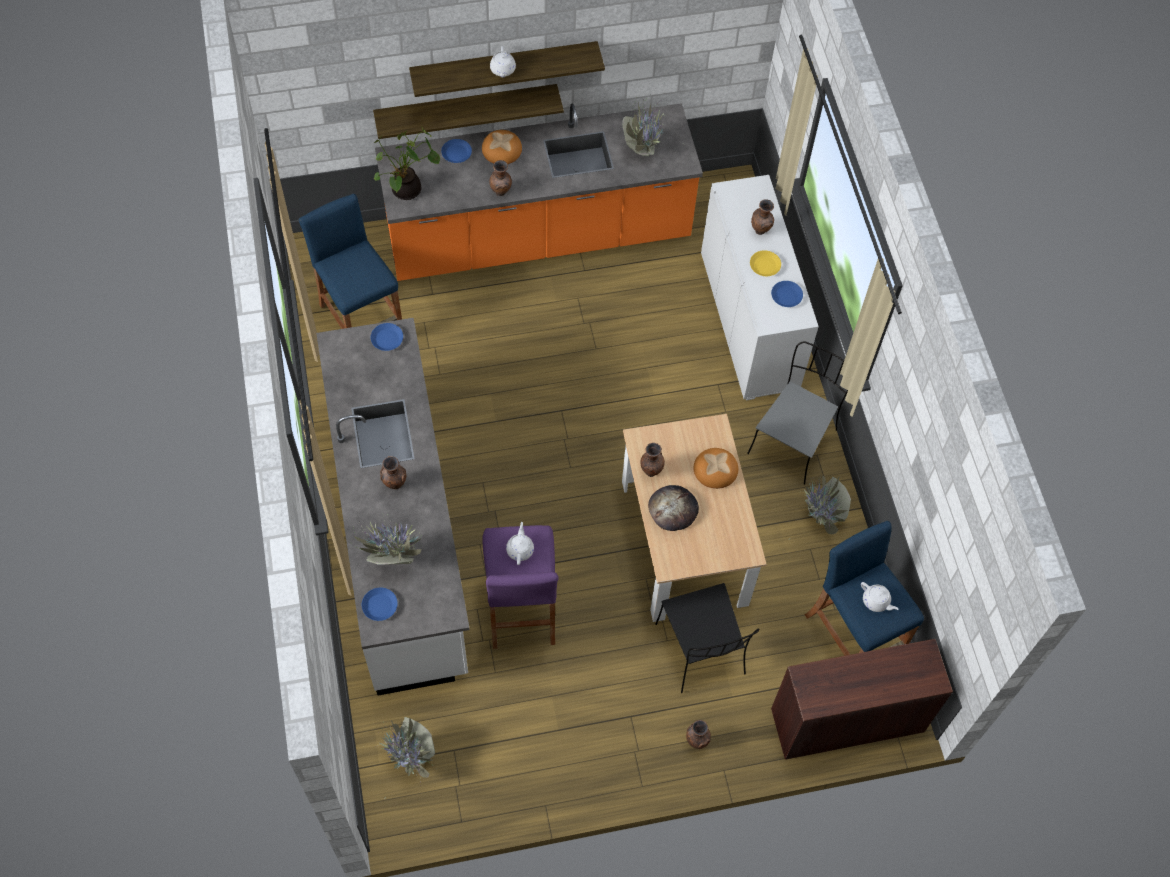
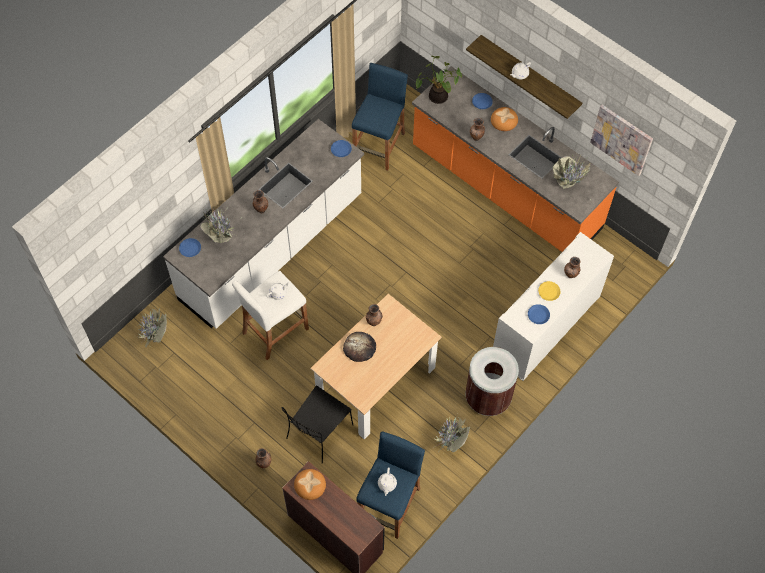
camera: 55 degrees right, 0 degrees up
(466, 108) = (504, 83): shelf -> none
(521, 607) = (275, 330): purple stool -> white stool
(669, 45) = (621, 139): none -> picture
(716, 469) = (401, 353): bread -> bread (310, 485)
(793, 440) = (488, 398): grey chair -> brown trash can

